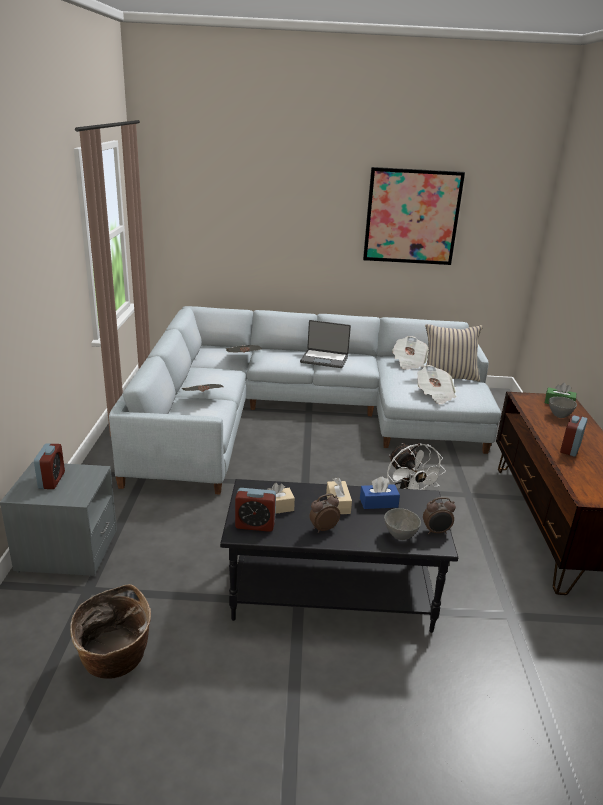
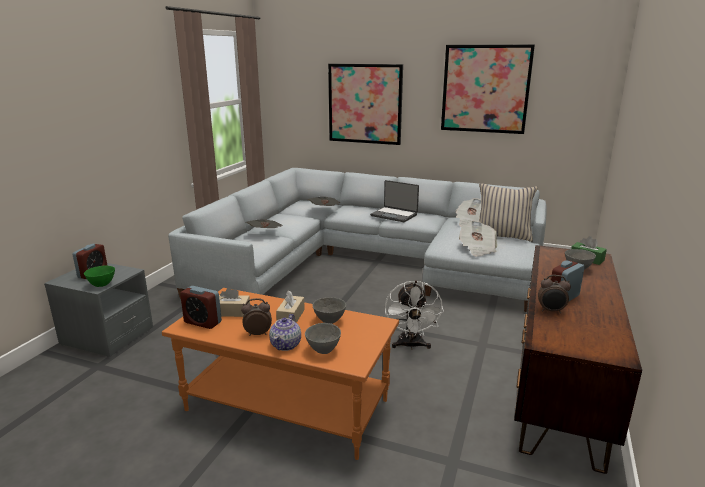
camera: 20 degrees right, 5 degrees down
(79, 493) = (102, 284): none -> green bowl
(115, 661) = (71, 423): basket -> none
(274, 230) = (365, 104): none -> picture
(332, 591) = (288, 404): black coffee table -> orange coffee table
(361, 536) = (286, 345): none -> teapot
(378, 503) = (329, 321): blue tissue box -> grey bowl
(436, 532) = (362, 352): alarm clock -> alarm clock (551, 311)

